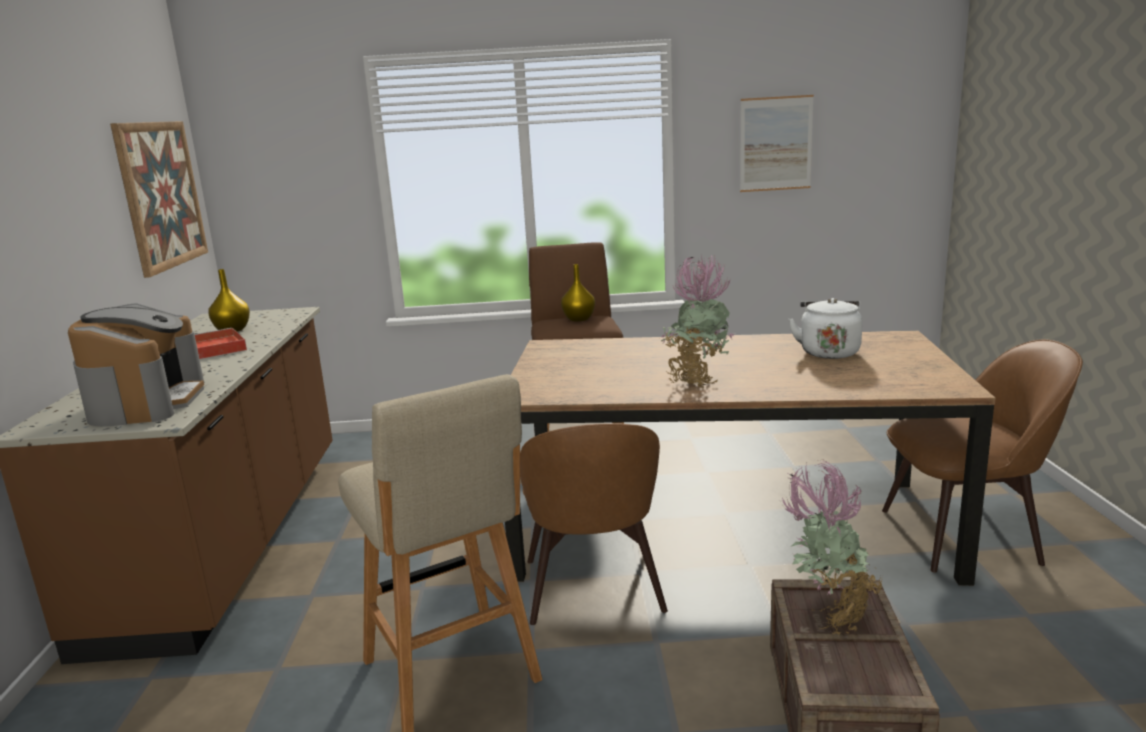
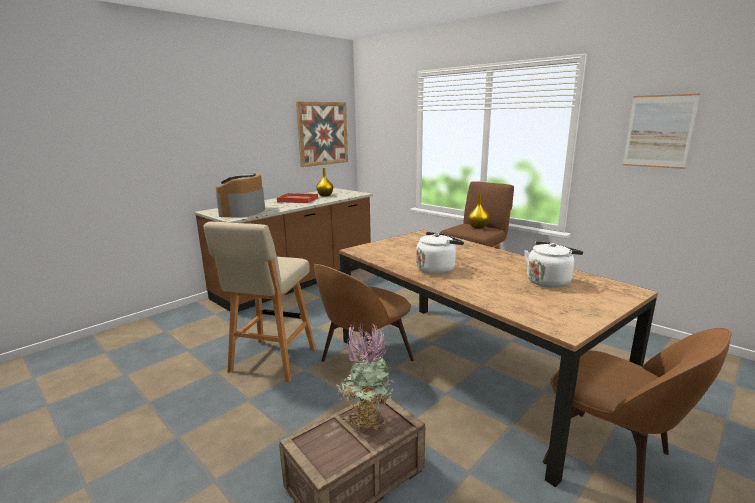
camera: 45 degrees right, 0 degrees up
(147, 402) = (243, 212): coffee machine -> coffee machine turned 150 degrees clockwise
(696, 380) = (437, 269): potted plant -> white kettle

